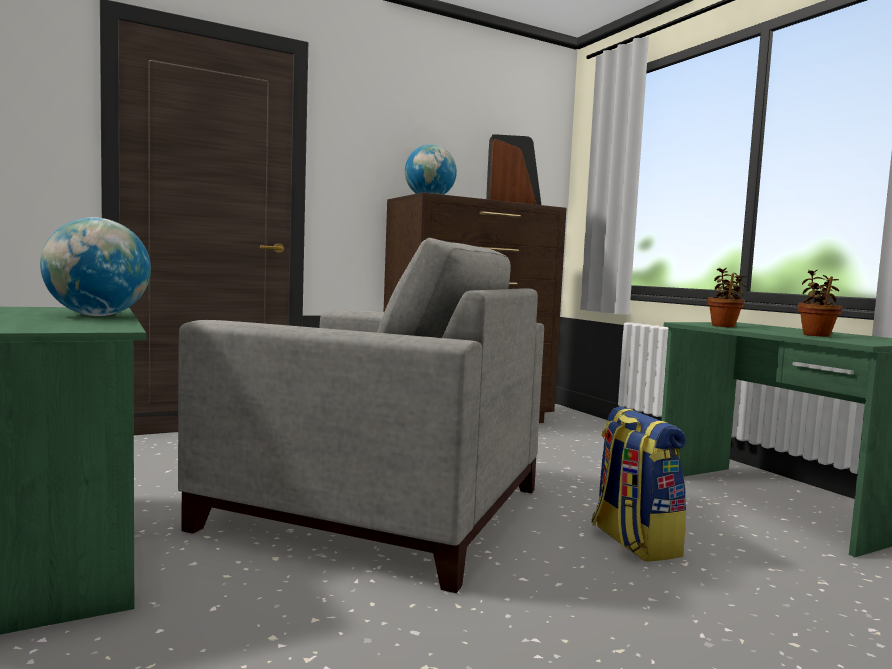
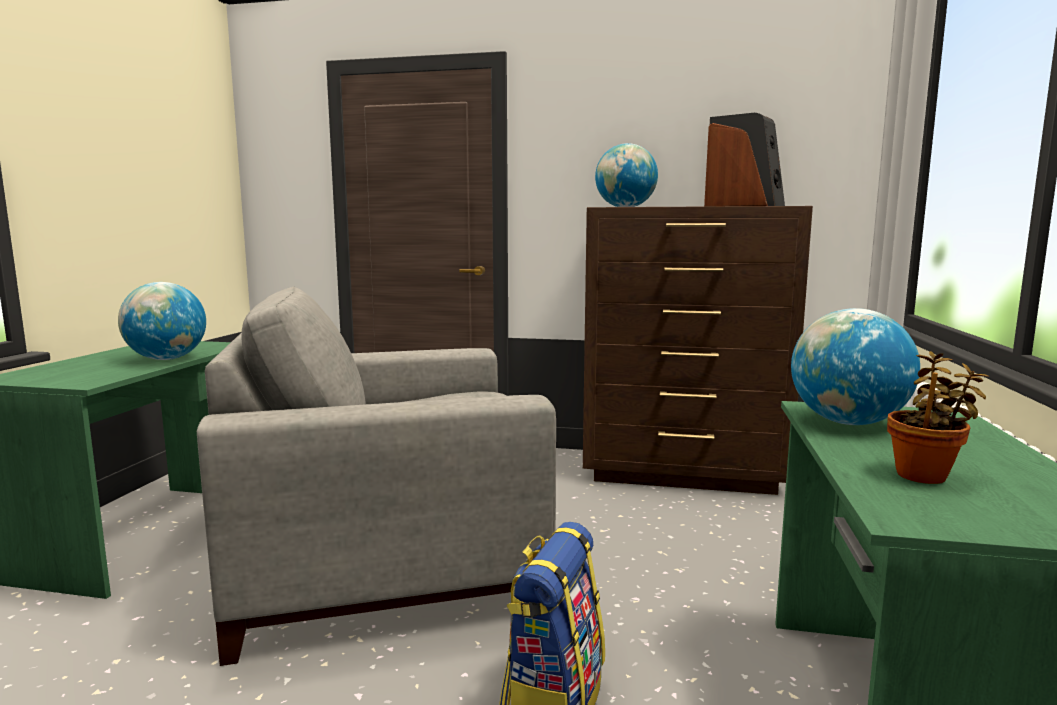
camera: 40 degrees right, 5 degrees up
(373, 508) = (392, 560): grey armchair -> grey armchair turned 105 degrees clockwise
(724, 326) = (847, 423): potted plant -> globe

